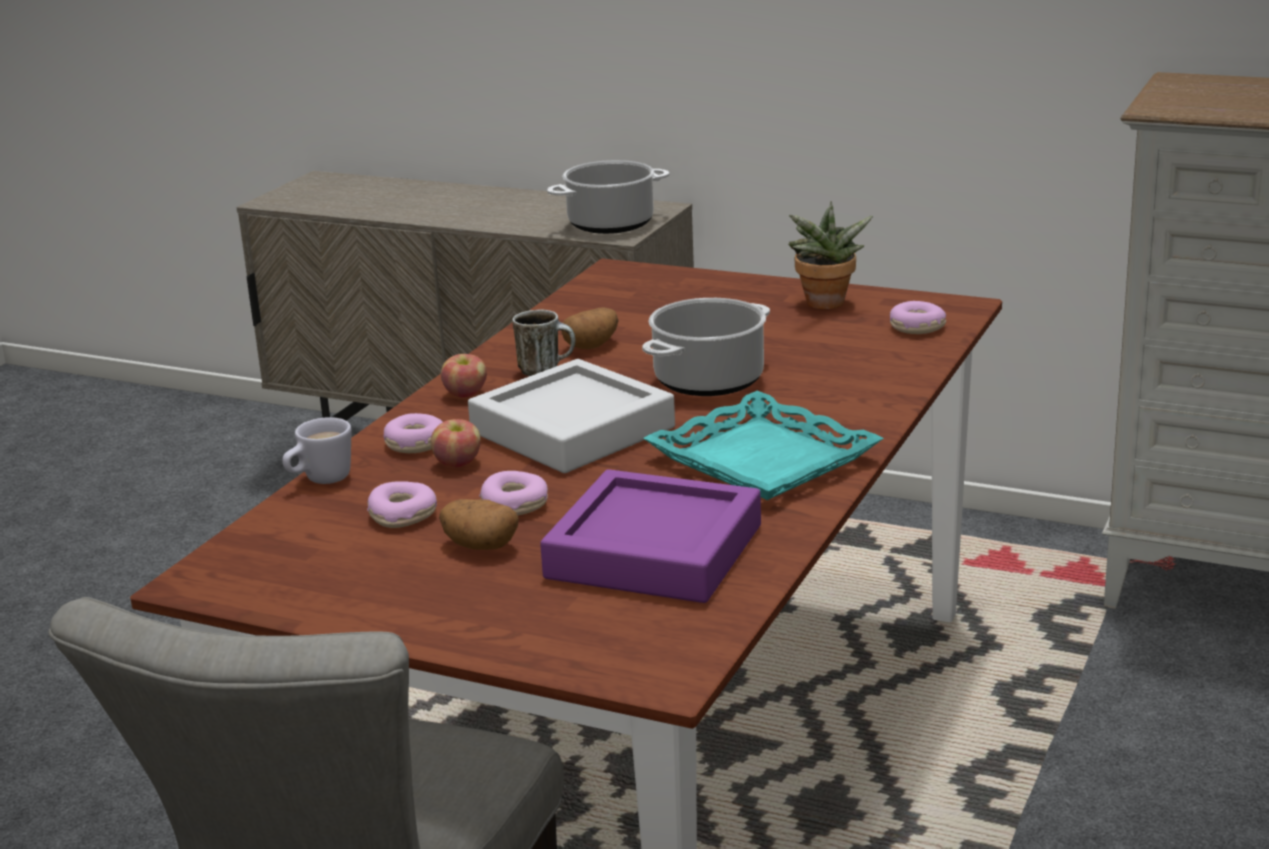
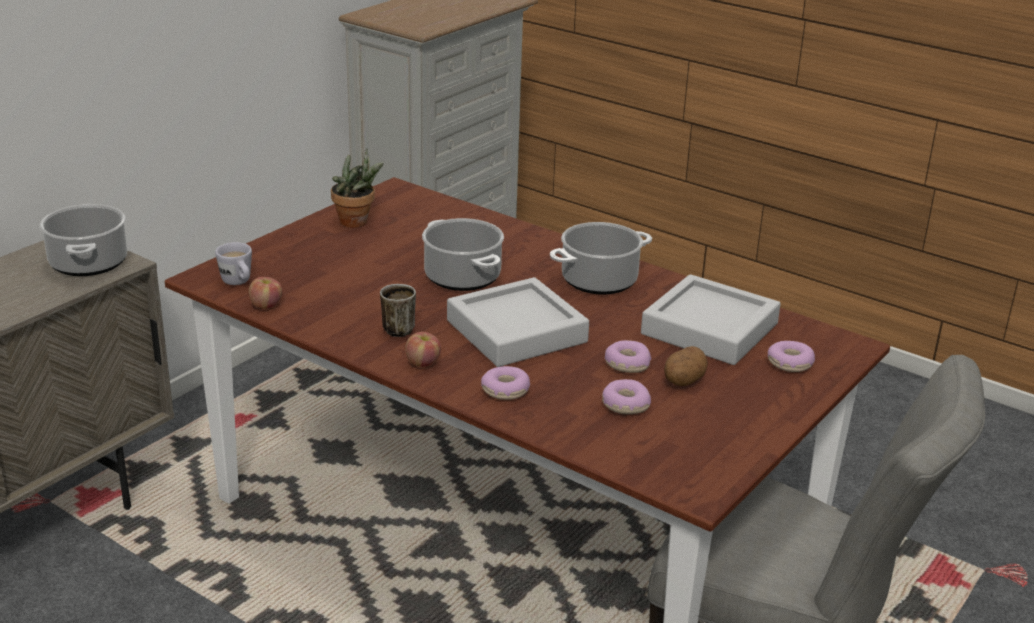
camera: 80 degrees left, 5 degrees up
(320, 480) = (550, 433): white mug -> white mug (238, 283)
(458, 463) = (549, 377): apple -> apple (266, 305)
(592, 346) = (363, 306): potato -> none
(654, 551) = (709, 329): purple tray -> grey tray
(761, 460) = (598, 281): turquoise tray -> cooking pot
(916, 327) = (422, 206): donut -> donut (790, 363)

